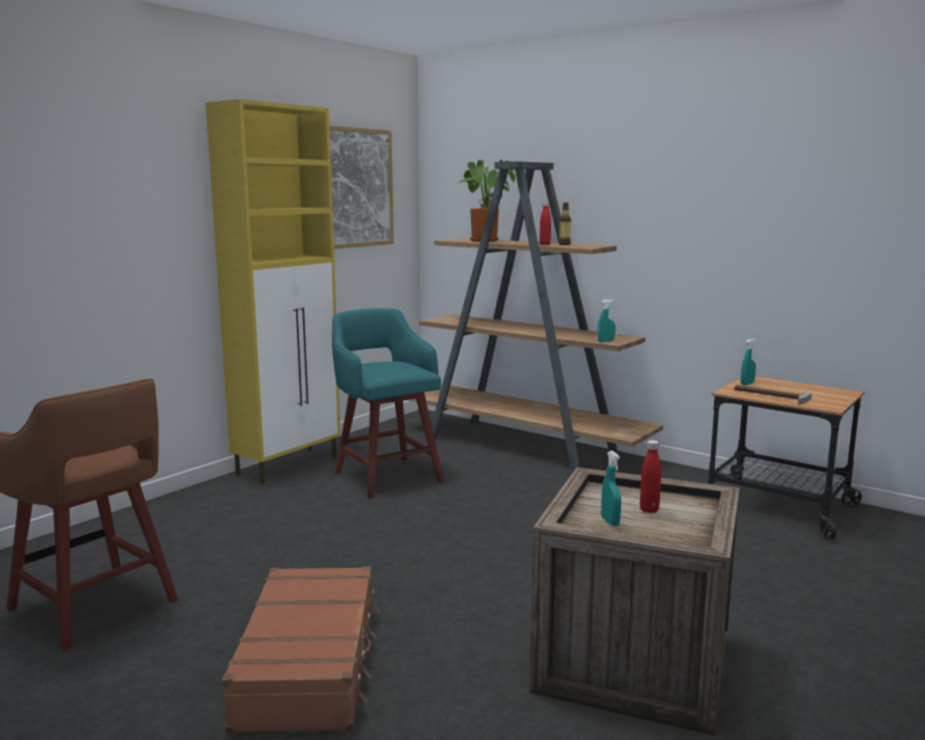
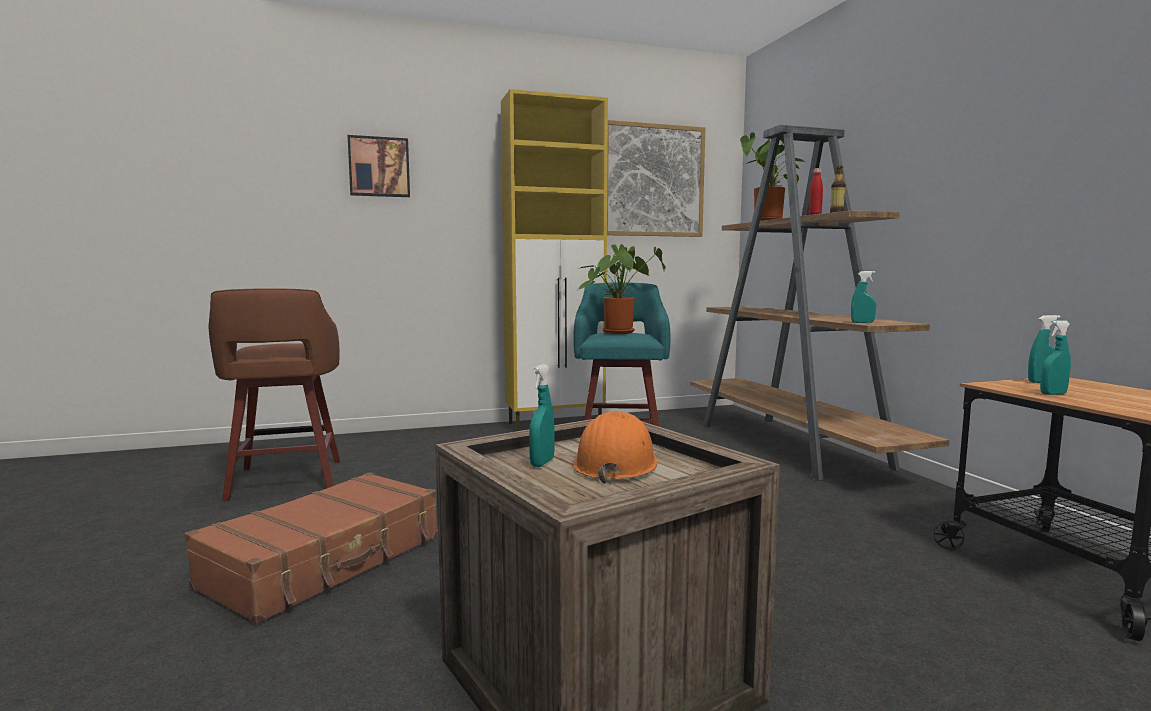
camera: 35 degrees right, 5 degrees down
(70, 186) = (379, 167): none -> picture
(380, 364) = (619, 332): none -> potted plant
(649, 510) = (615, 464): red bottle -> orange hard hat
(769, 396) = (1053, 394): hammer -> turquoise spray bottle

